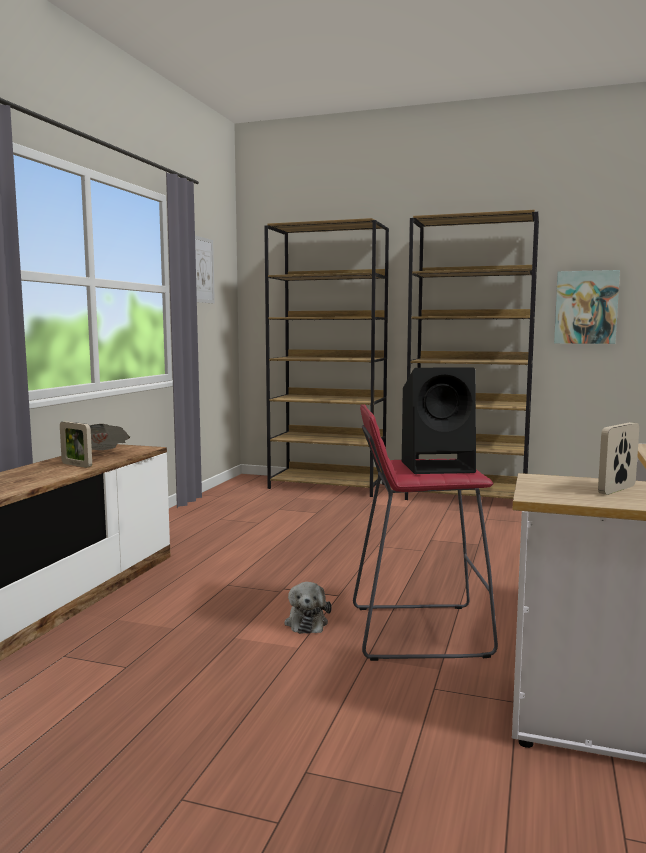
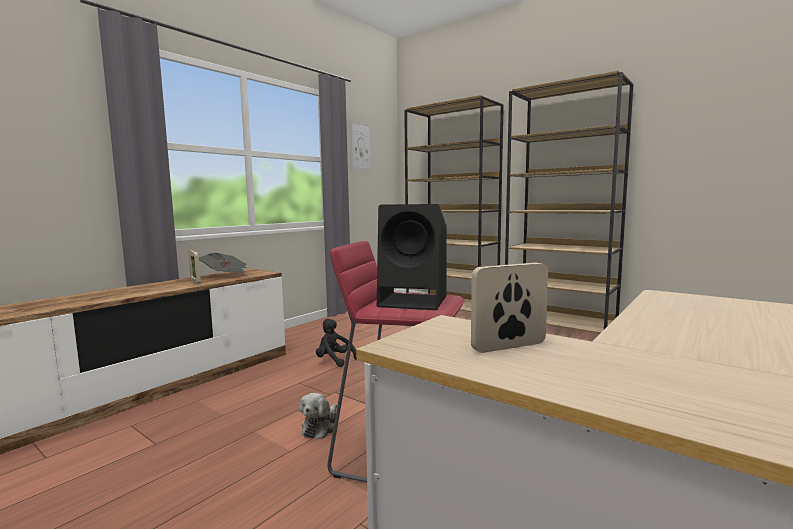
camera: 20 degrees right, 0 degrees up
(244, 557) = (334, 360): none -> black plush toy
(586, 307) = (680, 160): picture -> none

